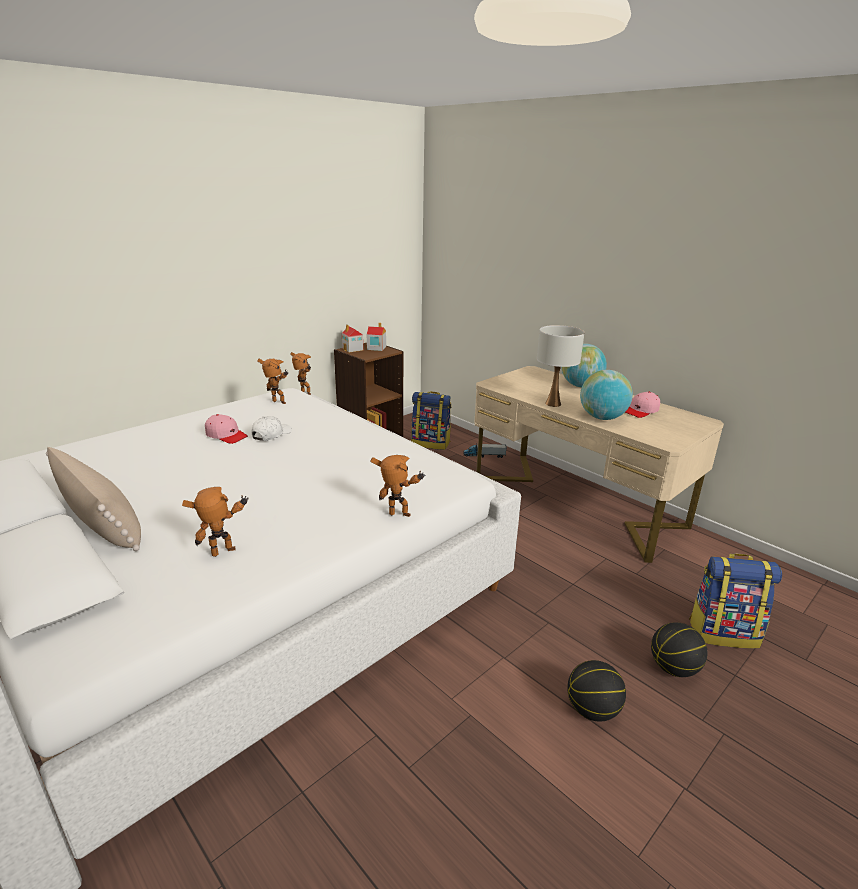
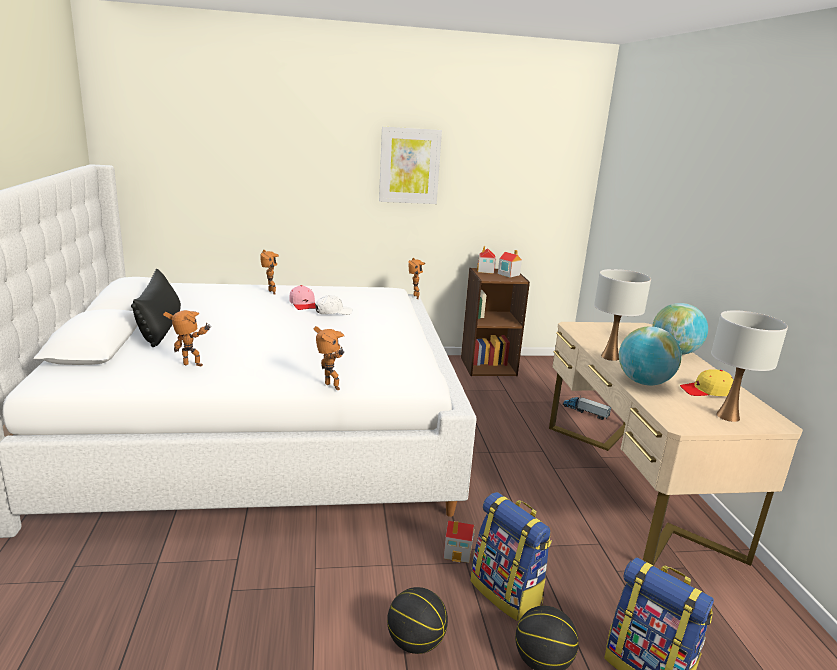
camera: 35 degrees right, 5 degrees down
(101, 522) = (160, 327): beige pillow -> black pillow
(259, 251) = (409, 166): none -> picture
(278, 403) = (371, 294): toy robot -> toy robot (270, 293)
(431, 443) = (543, 385): backpack -> backpack (507, 593)
(534, 617) = (458, 552): none -> toy house
(641, 411) = (706, 391): pink cap -> yellow cap
(679, 426) = (728, 416): none -> white table lamp

